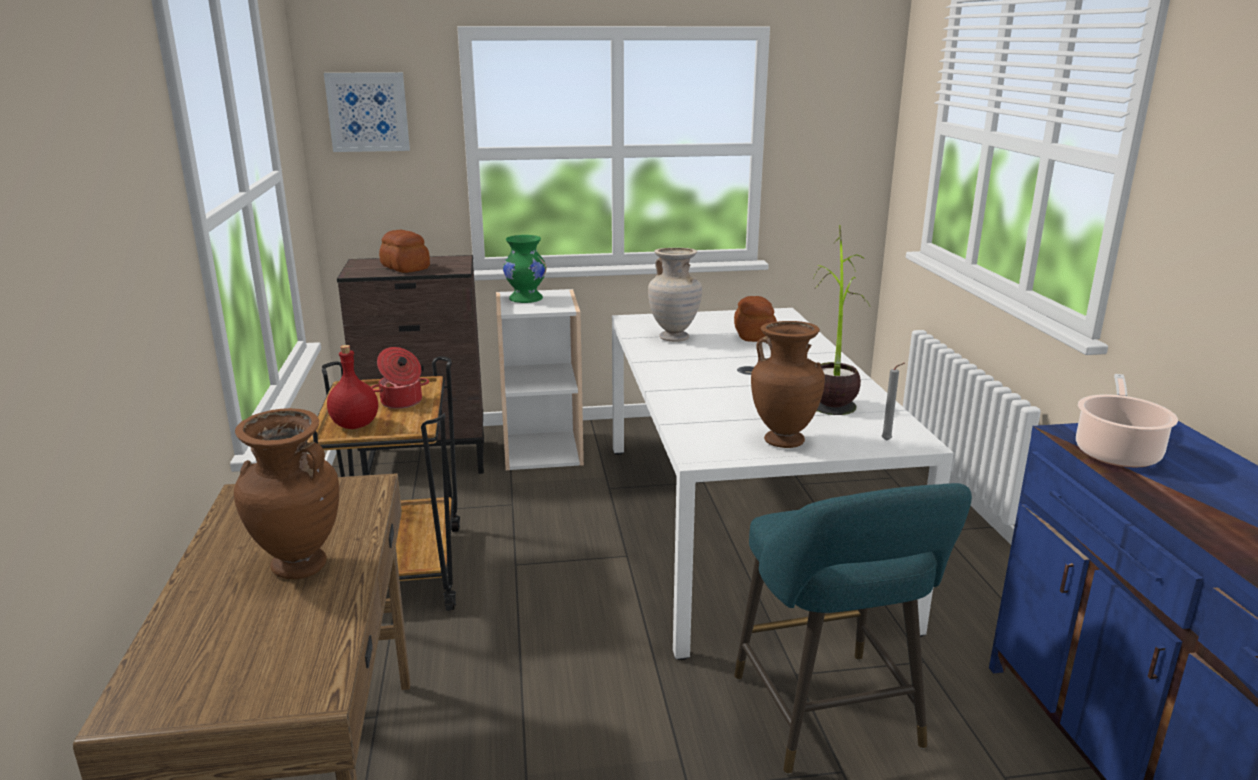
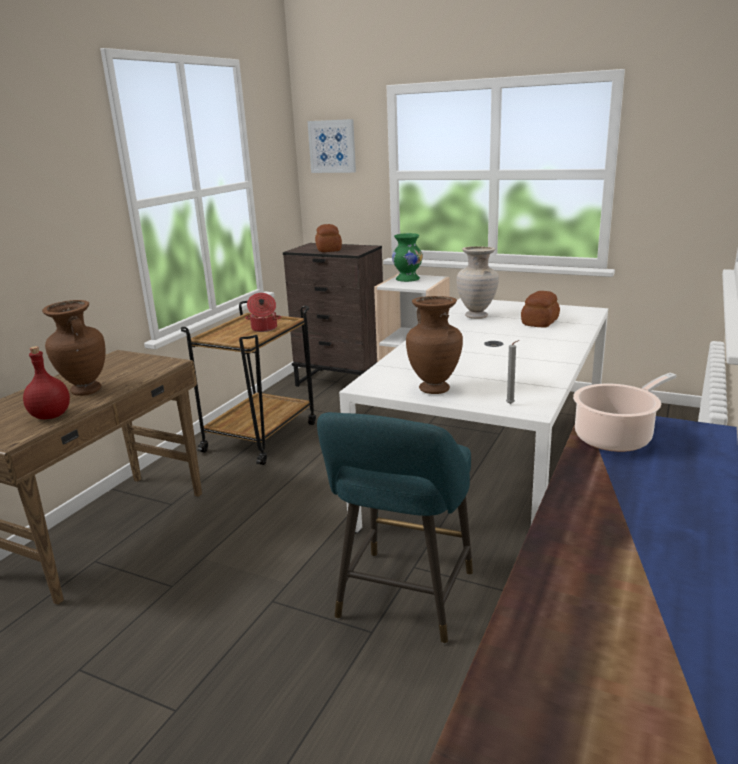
camera: 35 degrees right, 0 degrees up
(354, 425) = (223, 336): red bottle -> red bottle (50, 416)
(832, 395) = (525, 368): potted plant -> none

